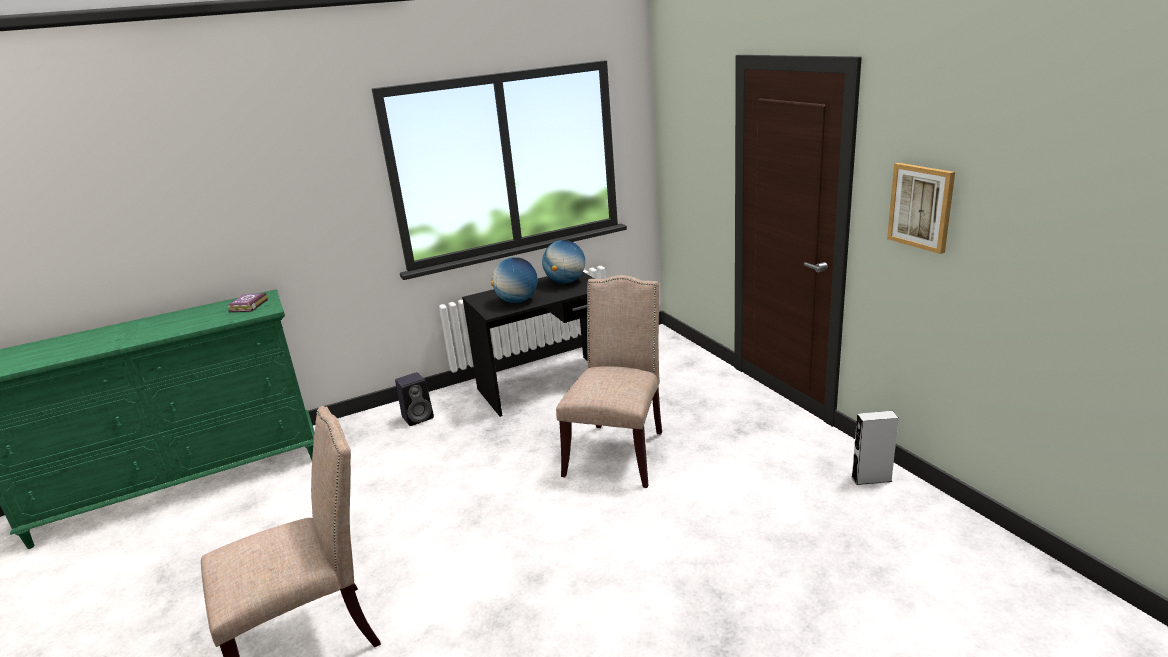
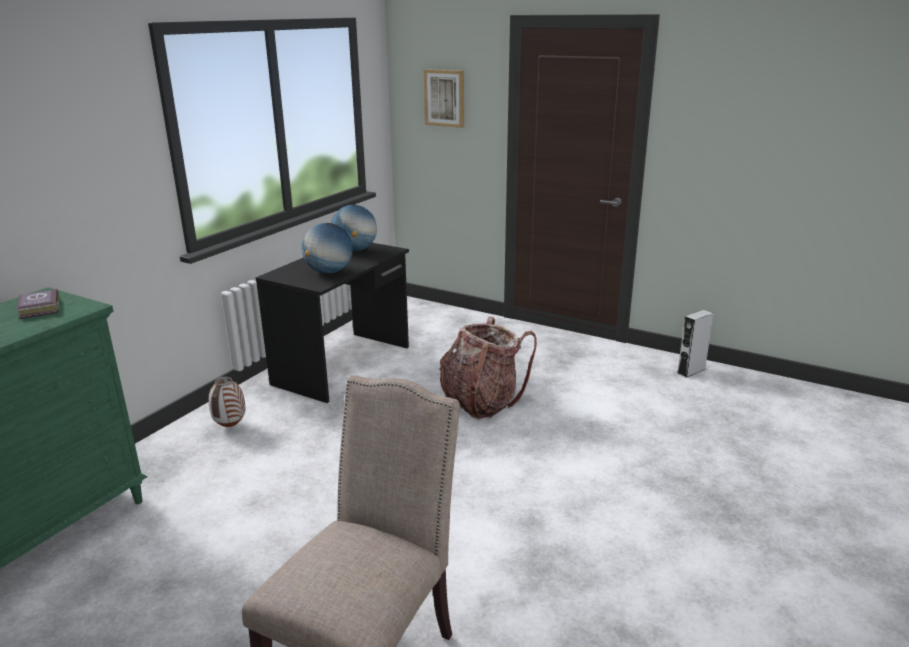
camera: 35 degrees left, 0 degrees up
(419, 417) = (230, 426): black speaker -> vase
(618, 451) = (481, 402): beige chair -> backpack
(921, 206) = (722, 136): picture -> picture (445, 98)

